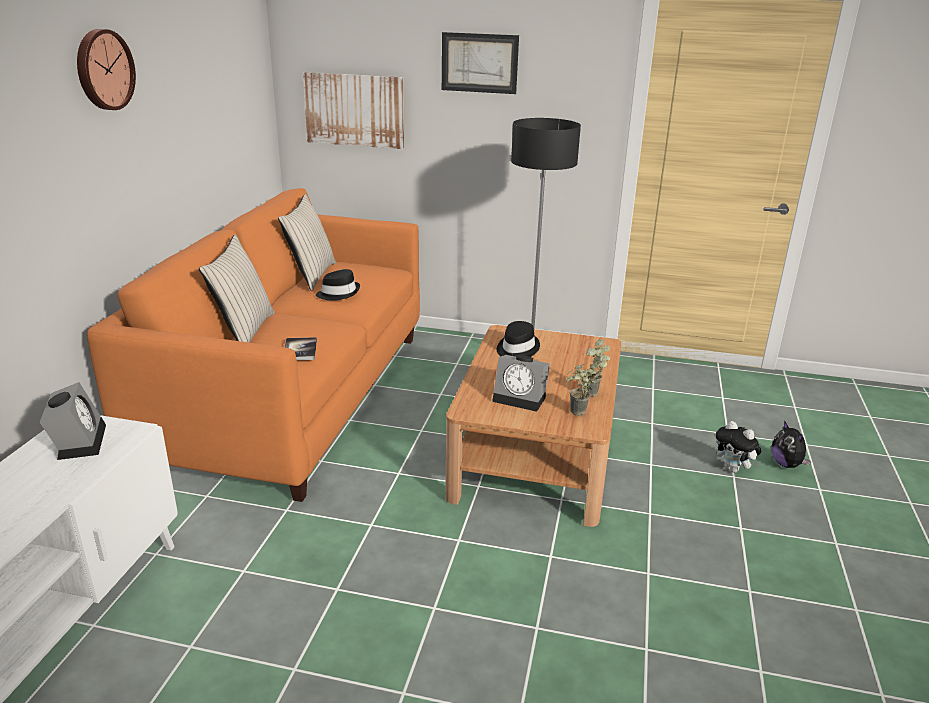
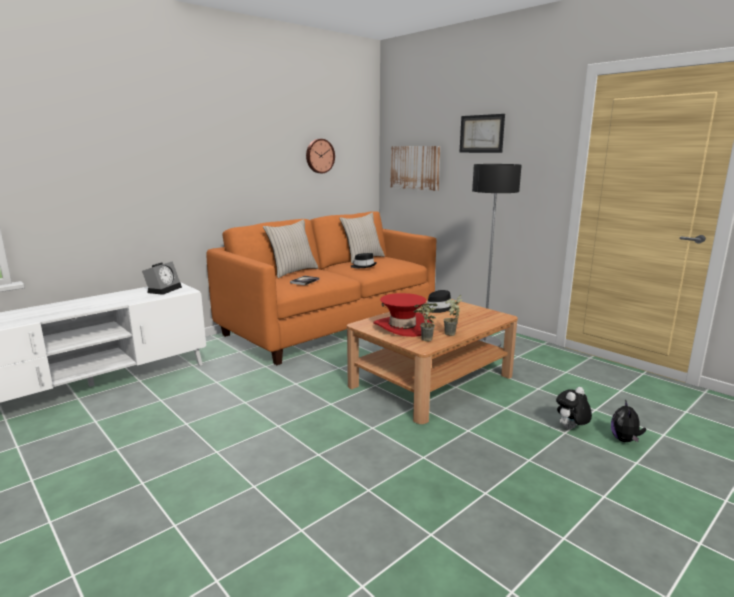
camera: 35 degrees right, 10 degrees down
(103, 70) = (245, 125): wall clock -> wall clock (319, 156)
(521, 398) = (402, 327): alarm clock -> red hat
(733, 469) = (570, 429): plush toy -> plush toy turned 60 degrees clockwise

